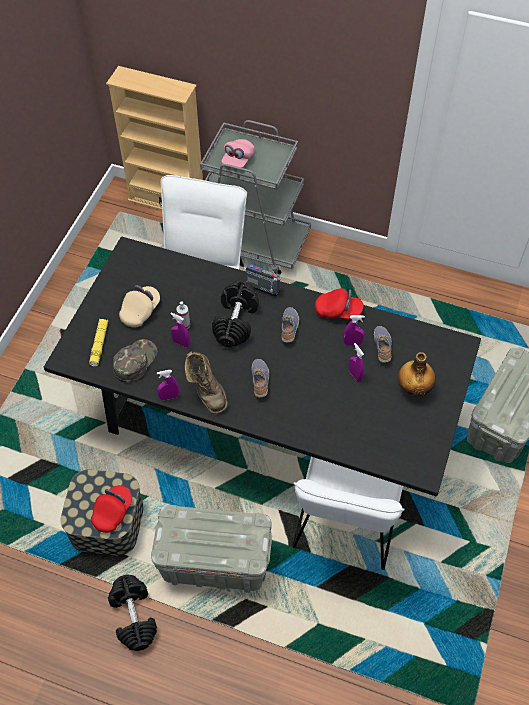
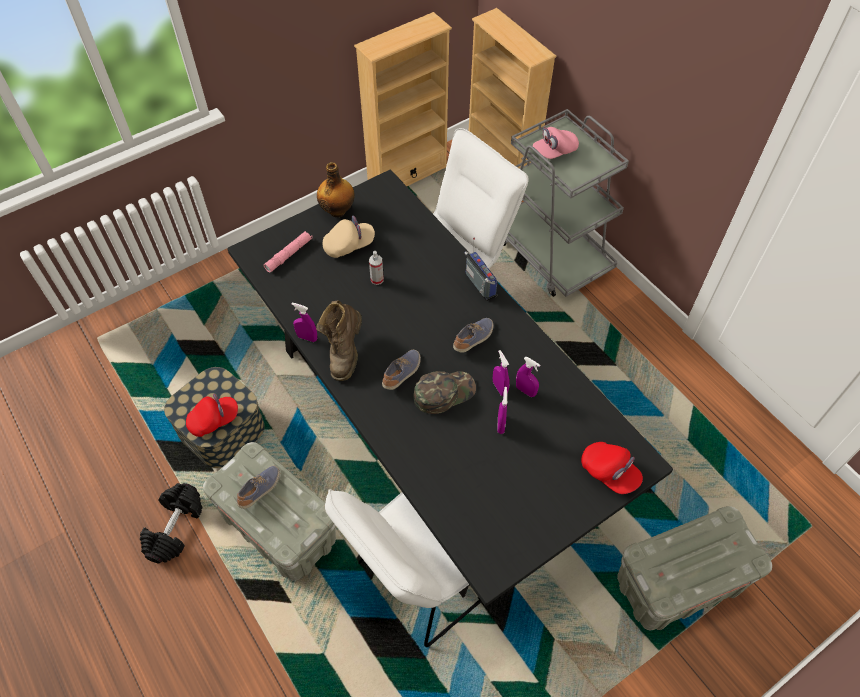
camera: 35 degrees right, 0 degrees up
(91, 238) = (407, 175): none -> beige bookcase
(99, 344) = (289, 254): yellow flashlight -> pink flashlight
(135, 361) = (305, 287): green cap -> green cap (444, 392)
(181, 343) = (360, 294): purple spray bottle -> purple spray bottle (499, 388)
(236, 322) = (427, 304): black dumbbell -> none
(338, 311) = (537, 350): red cap -> red cap (609, 472)
(382, 347) = (553, 413): shoe -> shoe (260, 490)
(414, 389) = (551, 477): bottle -> bottle (338, 210)

